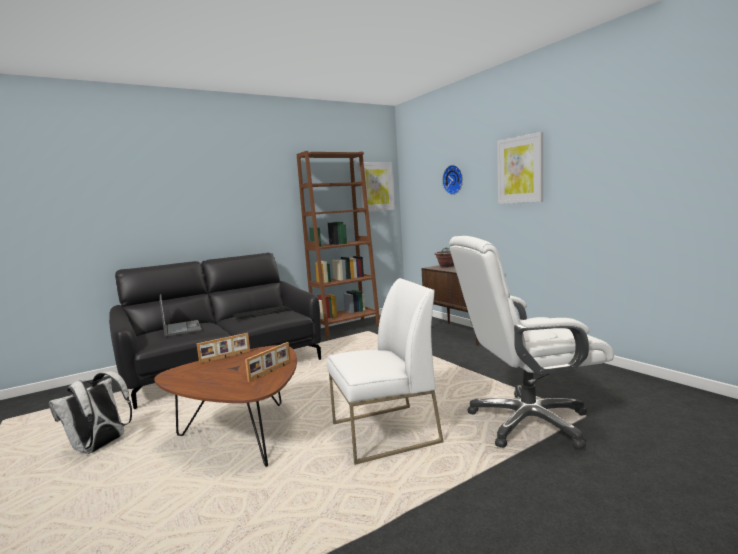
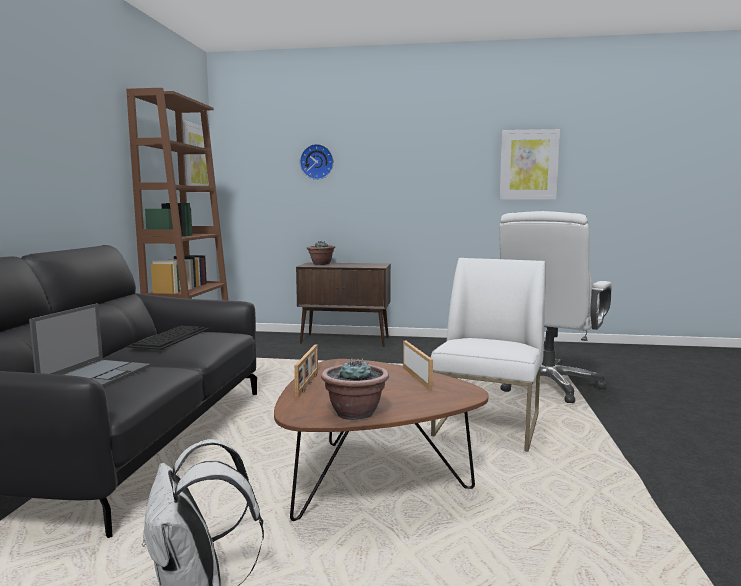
camera: 50 degrees left, 0 degrees up
(182, 328) = (96, 375): laptop -> laptop turned 90 degrees clockwise
(184, 381) = (354, 413): none -> potted plant
(520, 170) = (411, 159): picture -> picture (528, 165)

